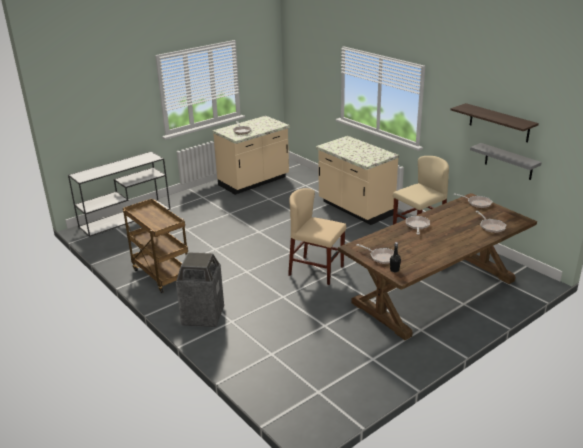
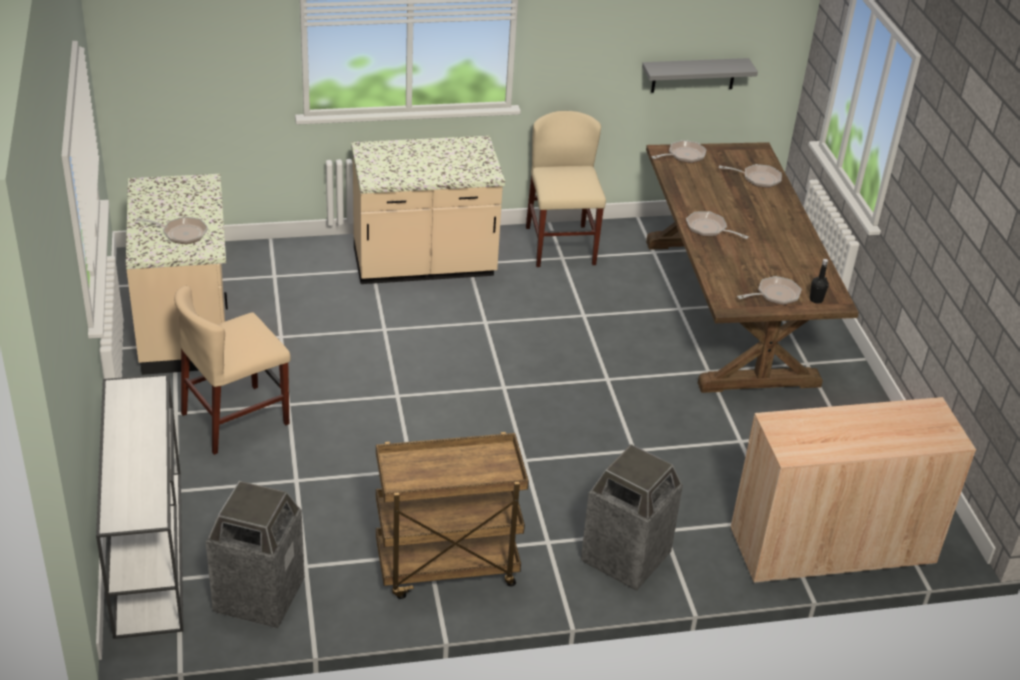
camera: 65 degrees left, 10 degrees up
(116, 243) = (258, 596): none -> trash can
(266, 379) = (831, 547): none -> beige cabinet
(316, 270) = (586, 387): beige chair -> beige chair (235, 418)
(499, 123) = (675, 23): shelf -> none

